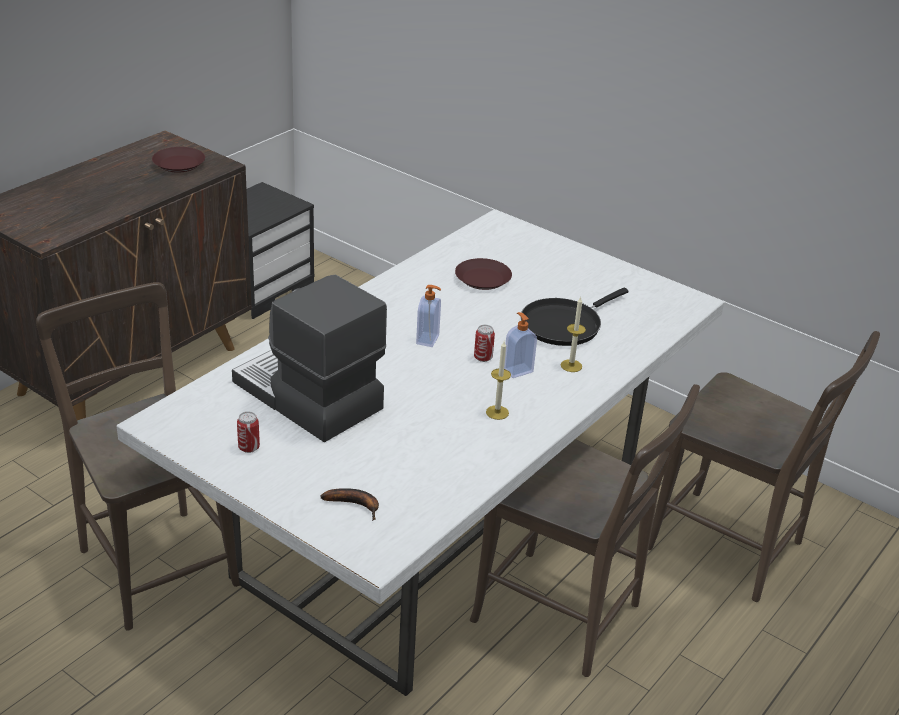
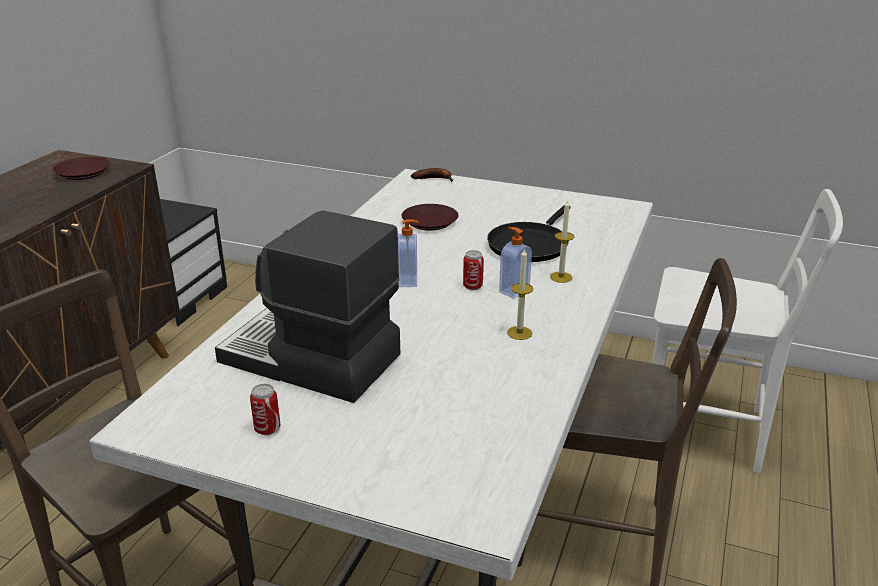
camera: 15 degrees left, 5 degrees down
(356, 505) = (427, 464): banana -> banana (434, 178)
(732, 549) = (709, 431): brown chair -> white chair

